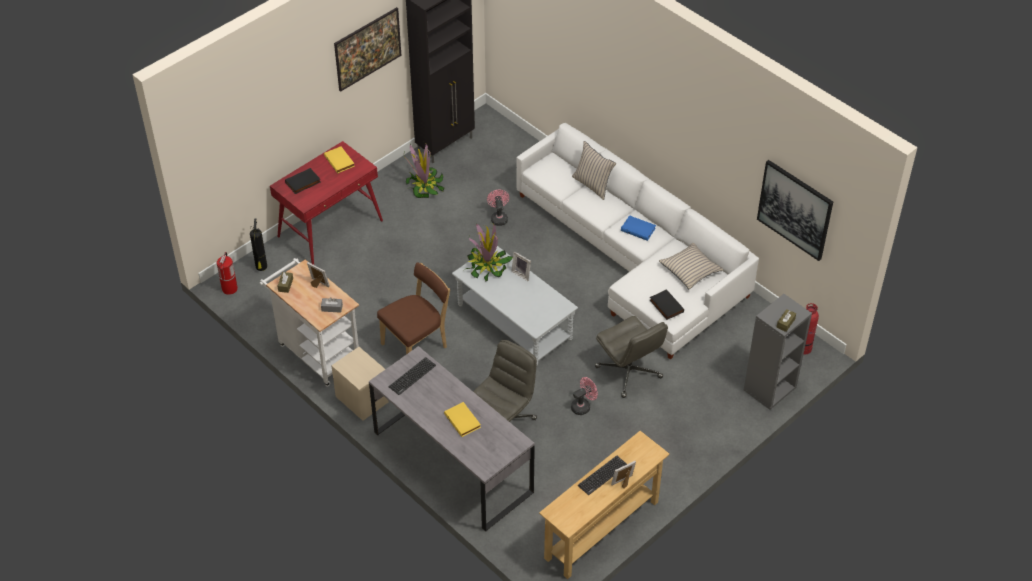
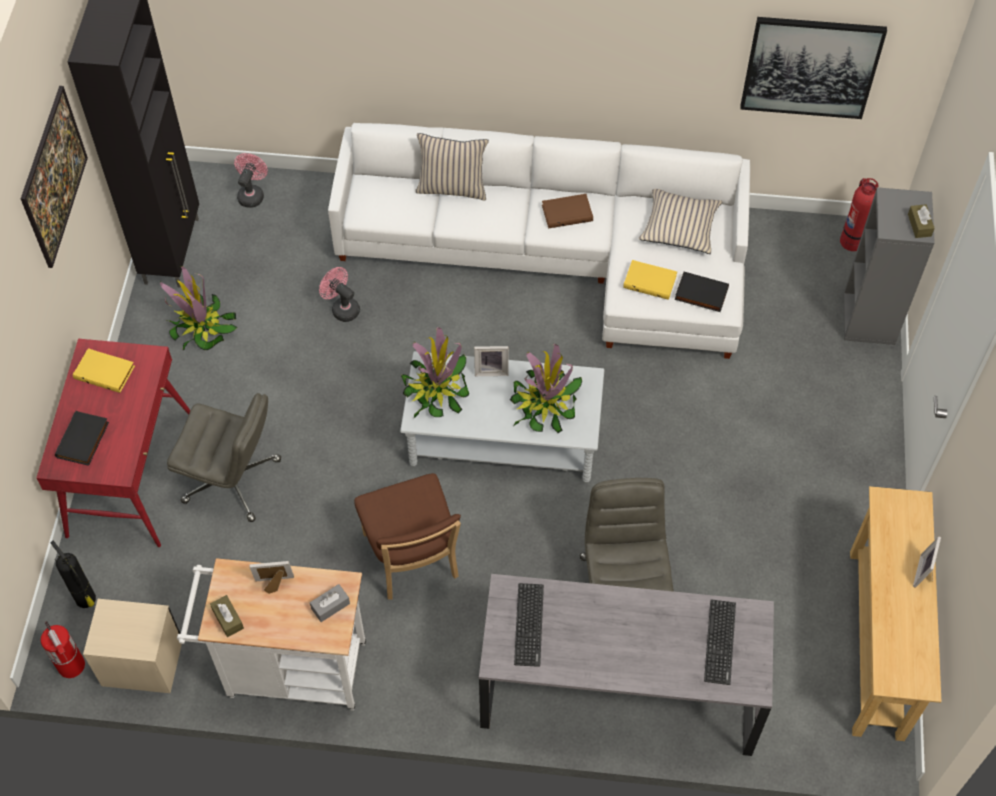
camera: 40 degrees left, 10 degrees up
(362, 399) = (418, 692): beige nightstand -> beige nightstand (142, 663)
(417, 344) = (412, 560): brown chair -> brown chair turned 150 degrees clockwise
(463, 421) = (658, 639): yellow book -> yellow book (650, 281)
(530, 304) = (544, 405): none -> potted plant
(583, 406) = (694, 493): pink fan -> pink fan (252, 194)
(602, 475) = (891, 582): keyboard -> keyboard (720, 642)
(629, 372) = (702, 409): grey office chair -> grey office chair (233, 481)
(638, 229) = (567, 212): blue book -> brown book

